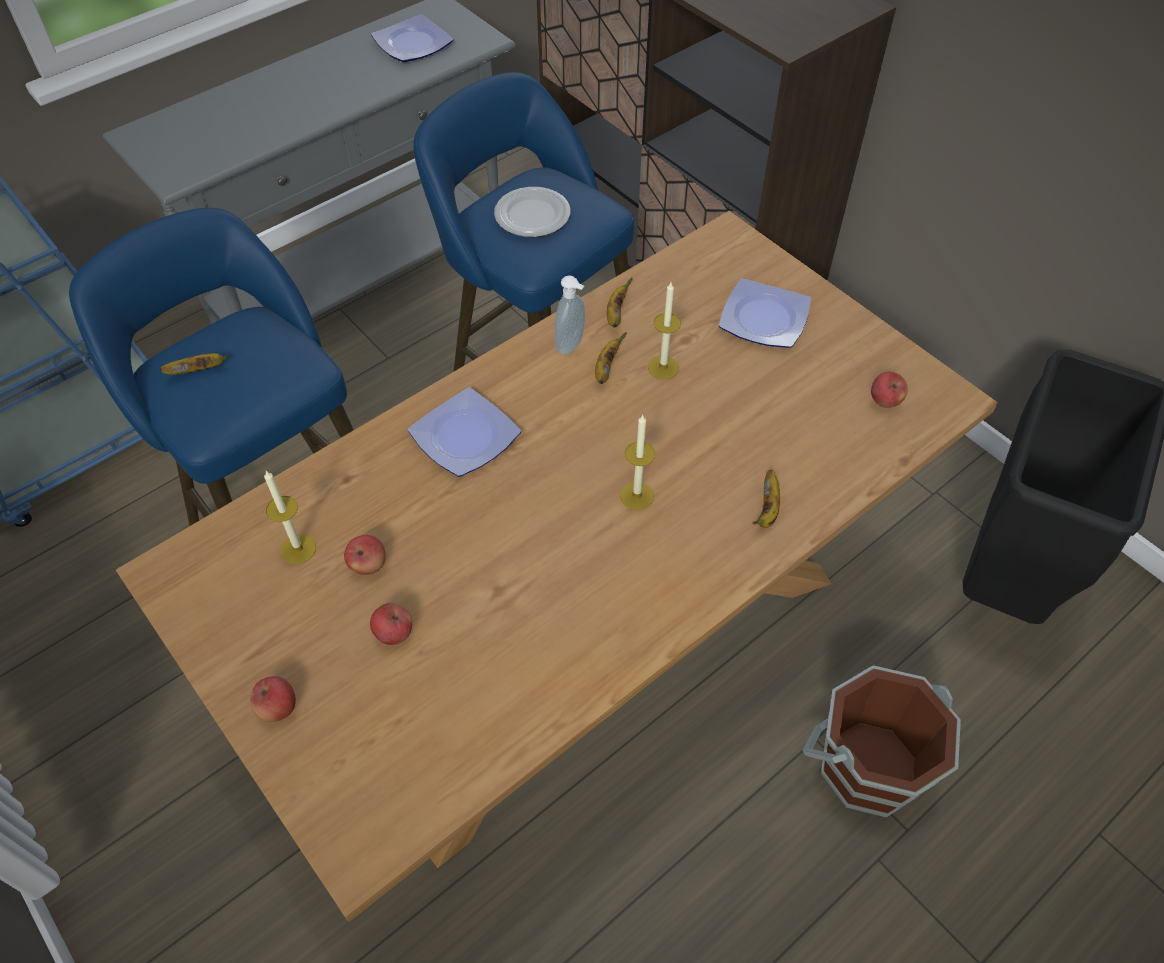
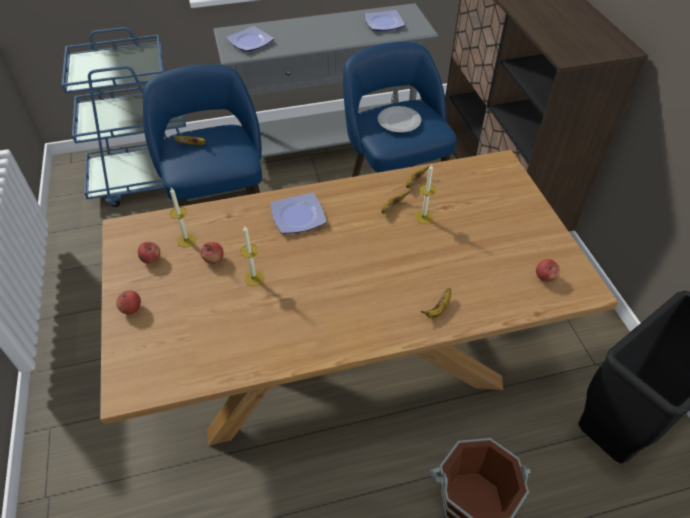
camera: 25 degrees right, 5 degrees down
(394, 633) = (205, 296): apple -> apple (151, 259)
(572, 345) = (381, 190): soap dispenser -> none
(637, 495) = (369, 276): candle -> candle (254, 278)
(766, 318) = (498, 211): plate -> plate (251, 42)

